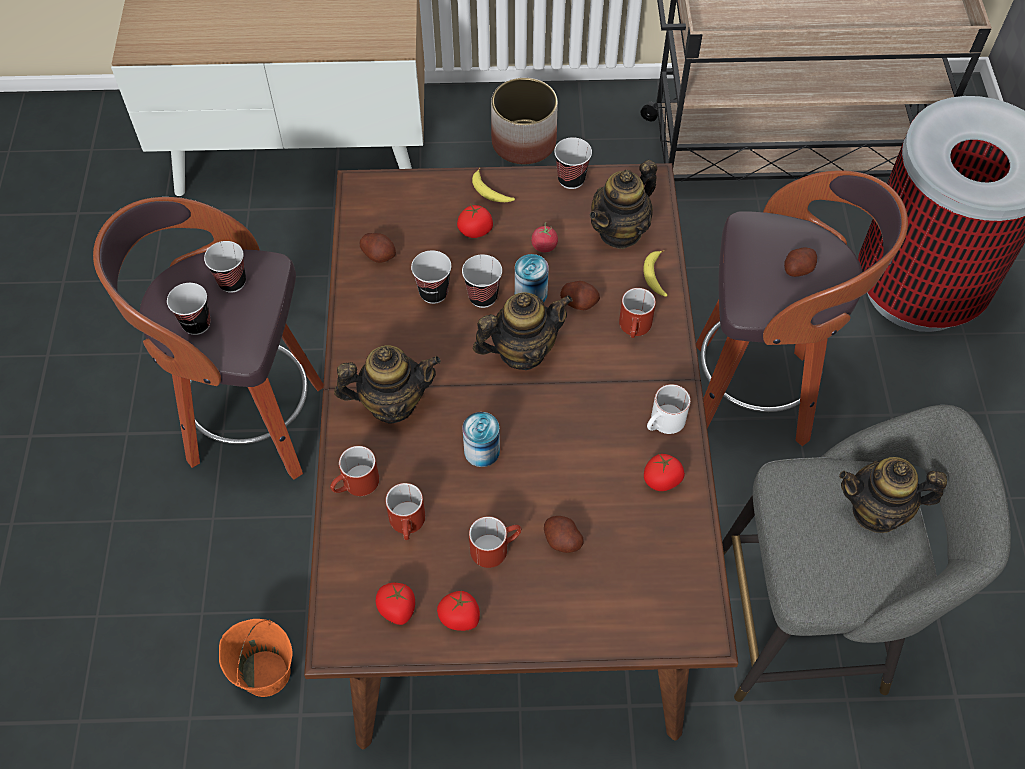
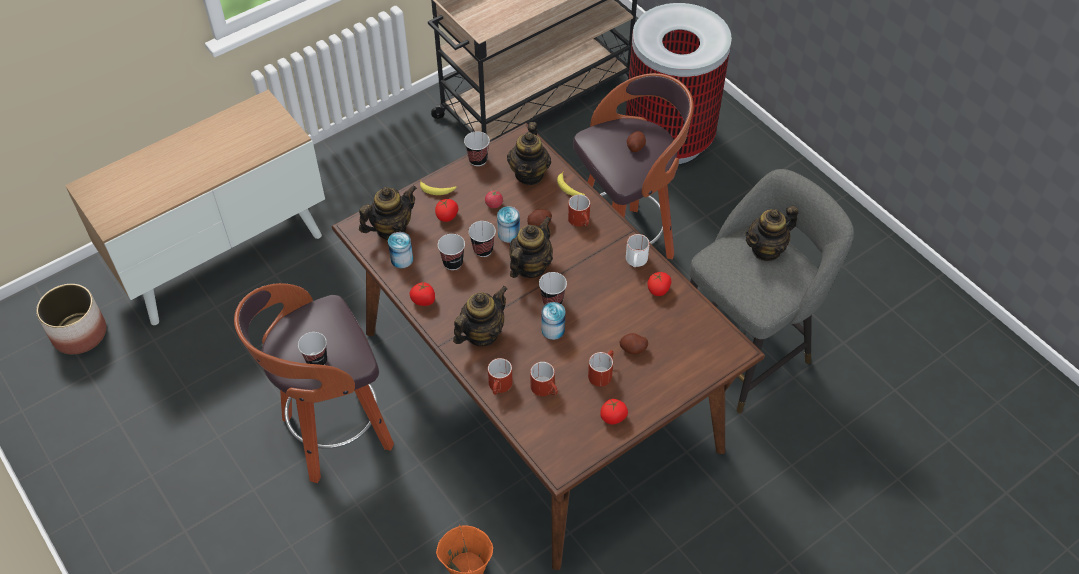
camera: 35 degrees left, 5 degrees down
(232, 282) = (317, 326): cup -> cup (552, 301)
(379, 255) = (402, 259): potato -> can
(397, 609) = (577, 433): tomato -> tomato (424, 300)
(398, 210) = (391, 229): none -> teapot
(524, 142) = (370, 170): planter -> planter (80, 333)

